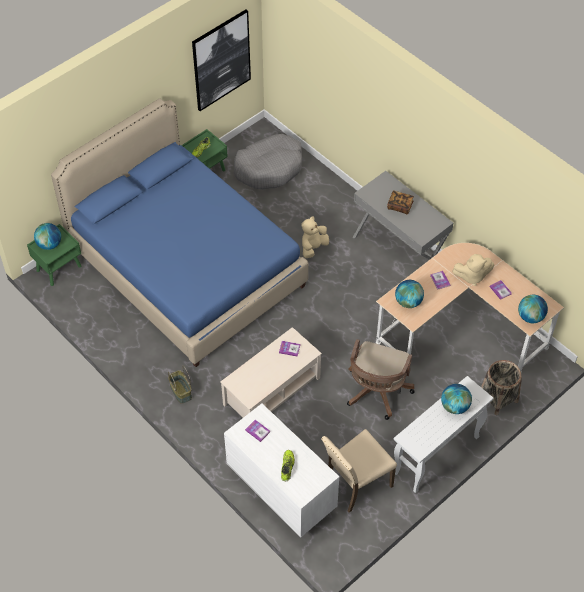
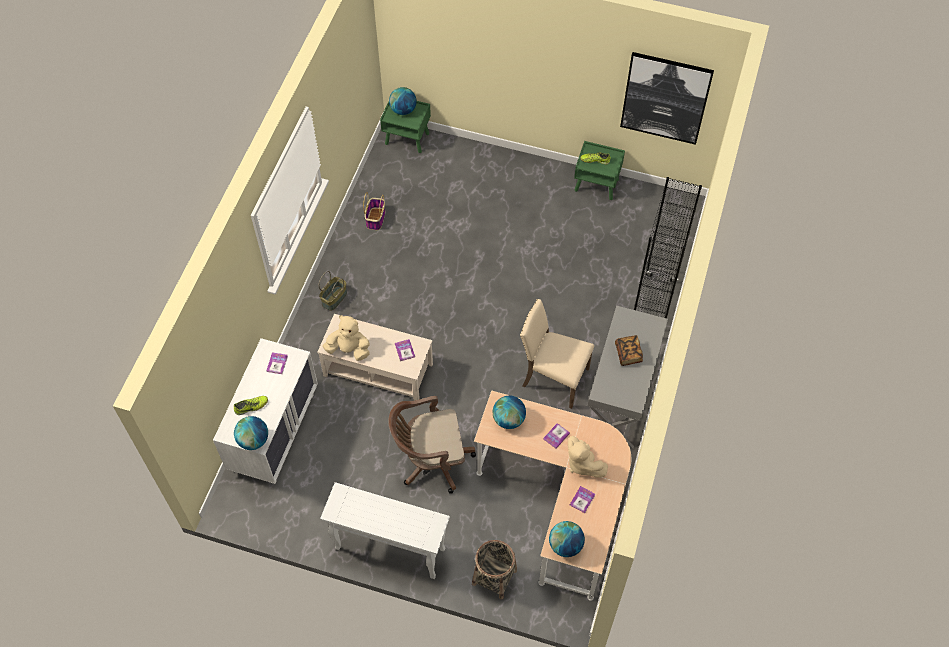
camera: 60 degrees right, 5 degrees up
(123, 327) = (375, 218): none -> basket
(186, 267) = (474, 230): blue bed -> none
(269, 168) = (642, 233): grey dog bed -> none
(313, 247) = (570, 320): beige plush toy -> beige plush toy (349, 349)
(336, 194) = (653, 307): none -> black bookcase
(356, 484) = (316, 491): beige chair -> beige chair (553, 378)
(455, 406) = (404, 521): globe -> globe (253, 440)

